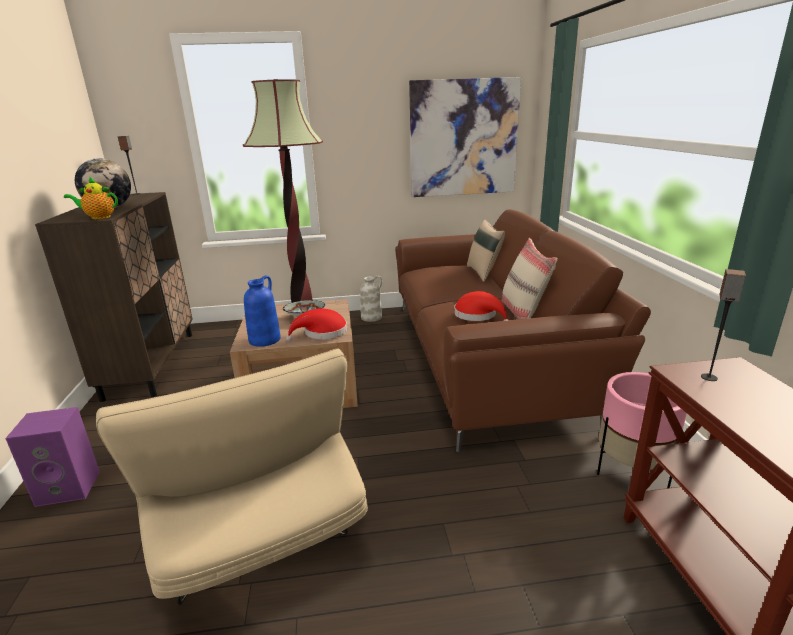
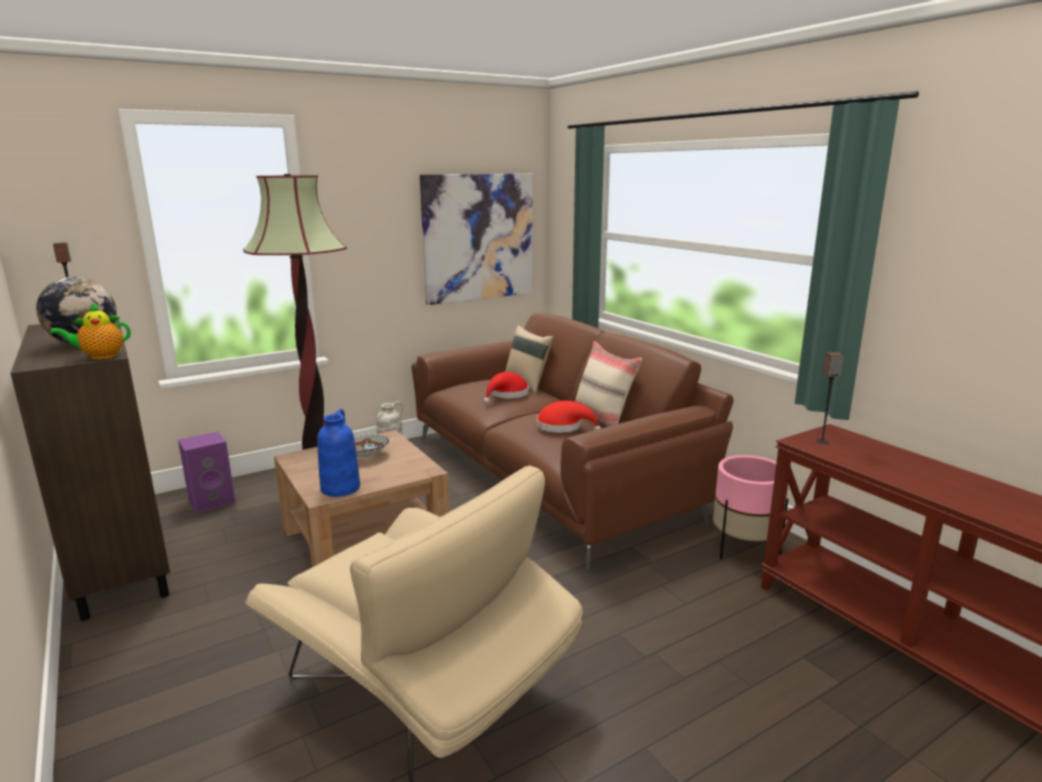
camera: 25 degrees left, 5 degrees down
(70, 487) = (142, 725): purple speaker -> purple speaker (213, 500)
(322, 333) = (404, 470): red hat -> red hat (507, 395)

